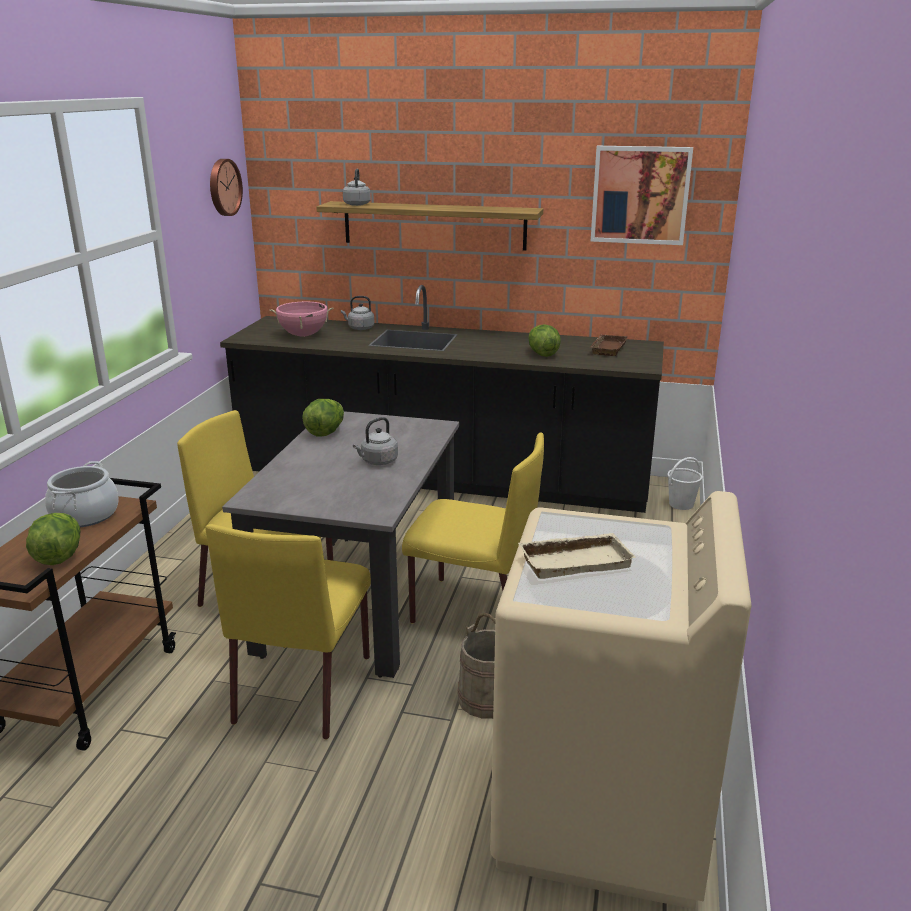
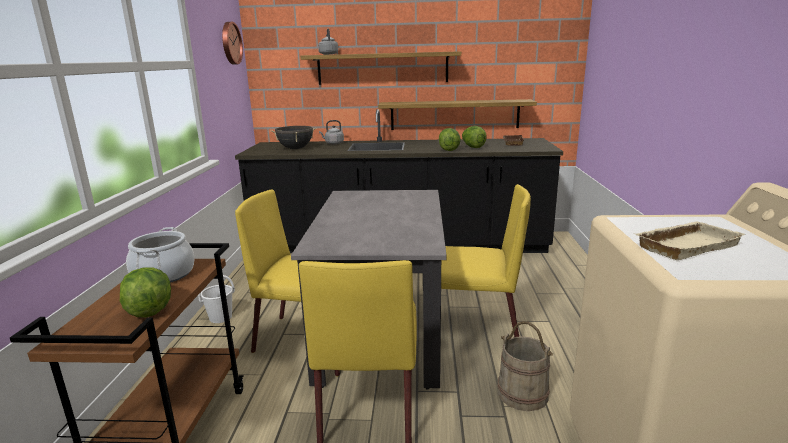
camera: 10 degrees left, 5 degrees down
(303, 335) = (295, 149): pink cooking pot -> black cooking pot
(325, 432) = (343, 202): lettuce -> lettuce (449, 150)
(377, 461) = (398, 216): grey kettle -> none
(535, 298) = (454, 115): none -> shelf
(640, 195) = (524, 38): picture -> none
(681, 504) = (567, 245): white bucket -> white bucket (221, 317)

